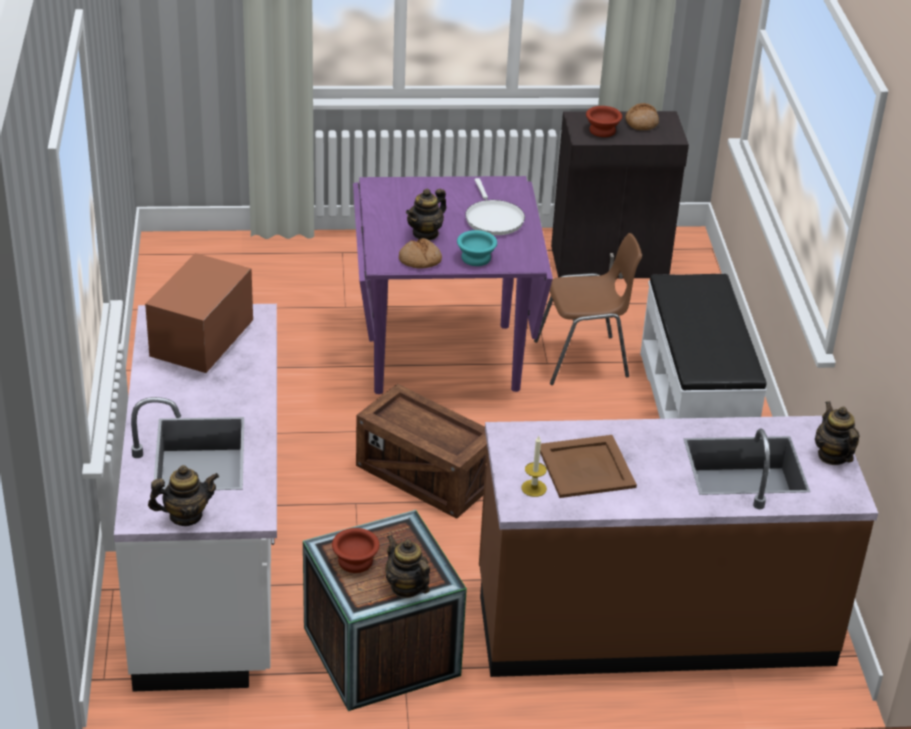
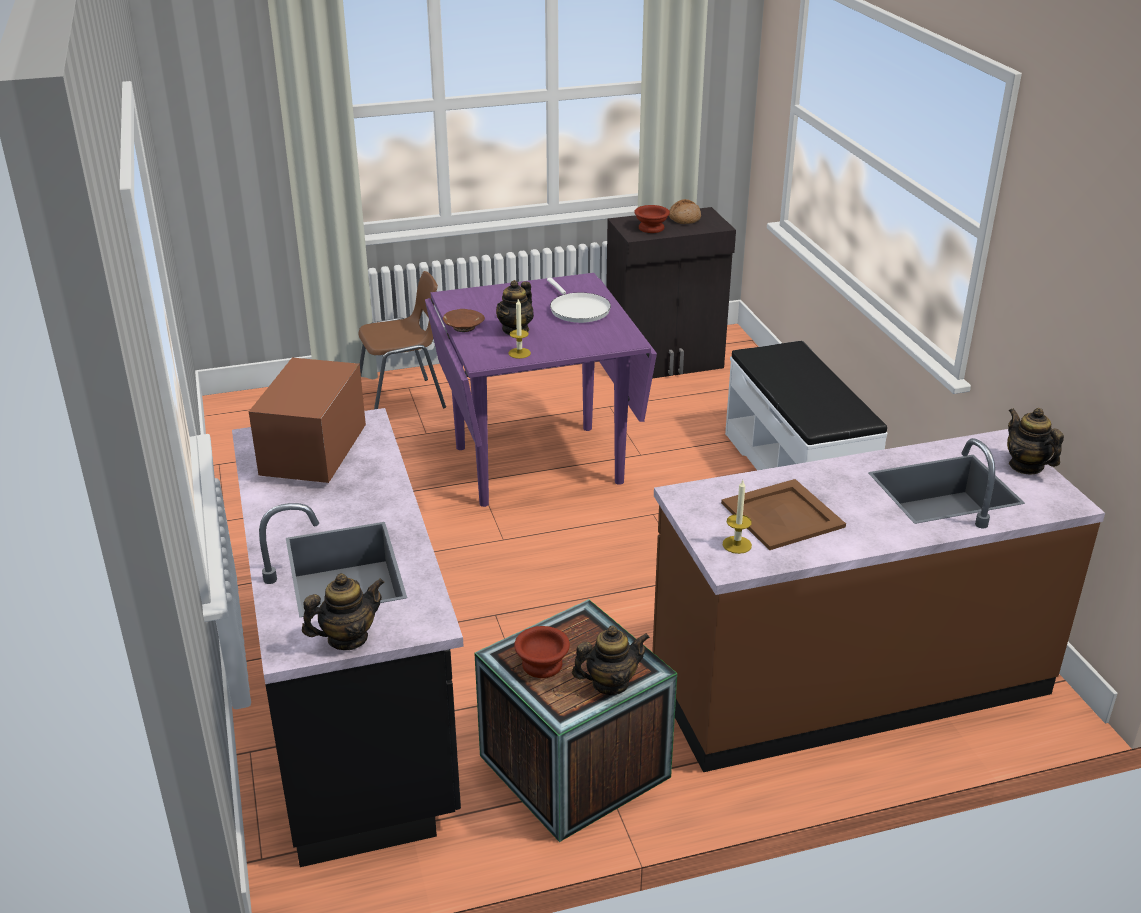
camera: 10 degrees left, 5 degrees down
(211, 564) = (355, 704): white counter -> black counter
(377, 223) = (463, 327): none -> brown bowl
(406, 587) = (610, 683): teapot -> teapot turned 120 degrees clockwise
(420, 260) = (519, 353): bread -> candle
(425, 476) = (558, 576): crate -> none
(475, 257) = (574, 344): turquoise bowl -> none
(584, 360) = (674, 447): brown chair -> brown chair (403, 400)

